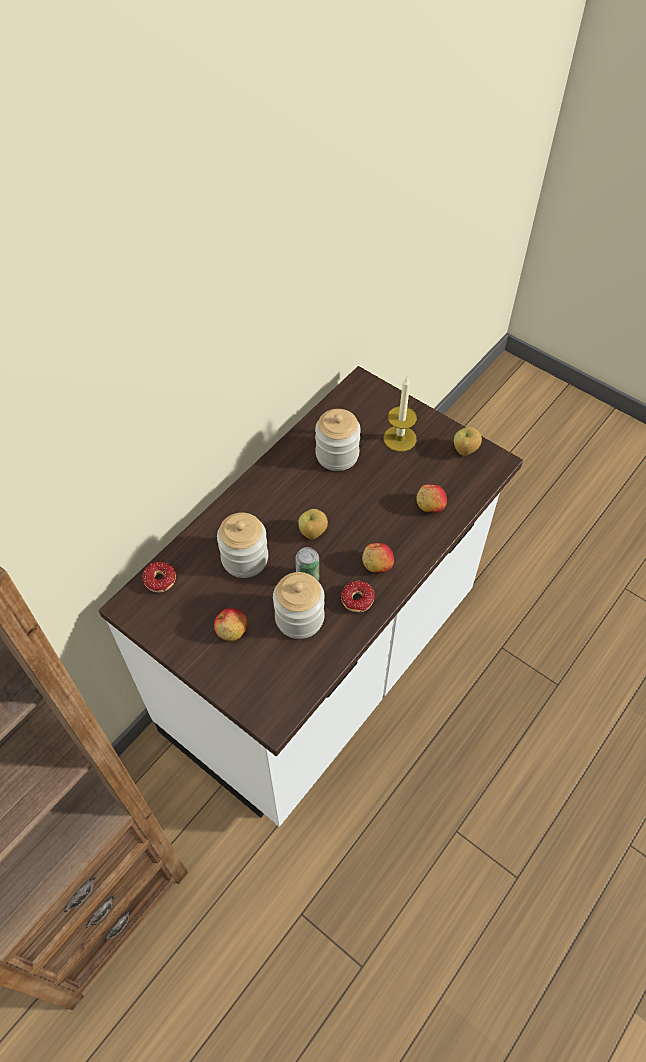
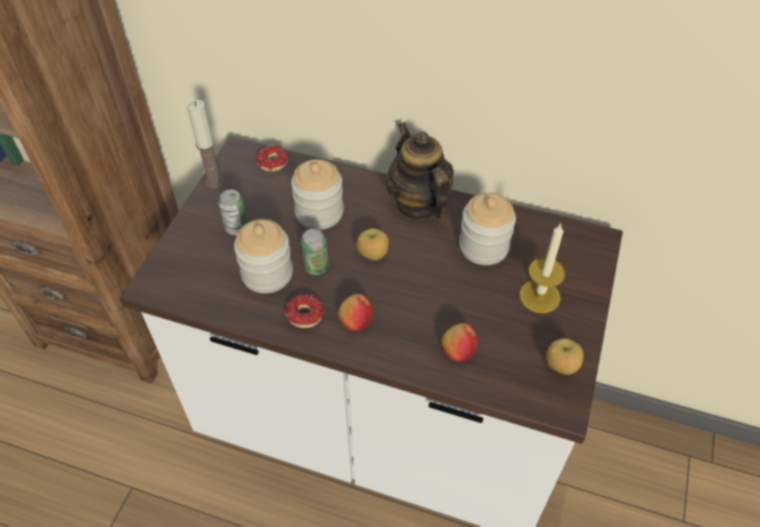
camera: 70 degrees right, 5 degrees down
(160, 637) = (214, 182): none -> candle
(232, 630) = (236, 228): apple -> can
(270, 482) = (418, 204): none -> teapot

